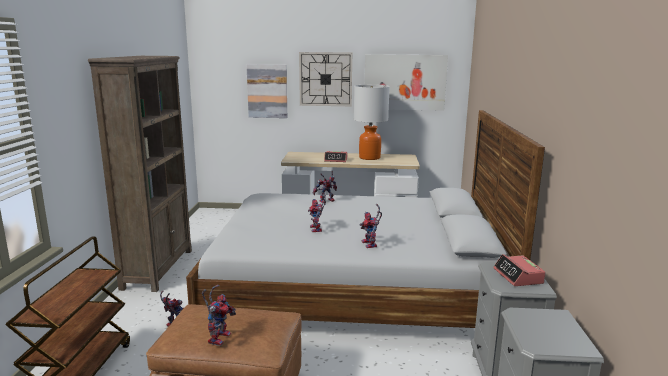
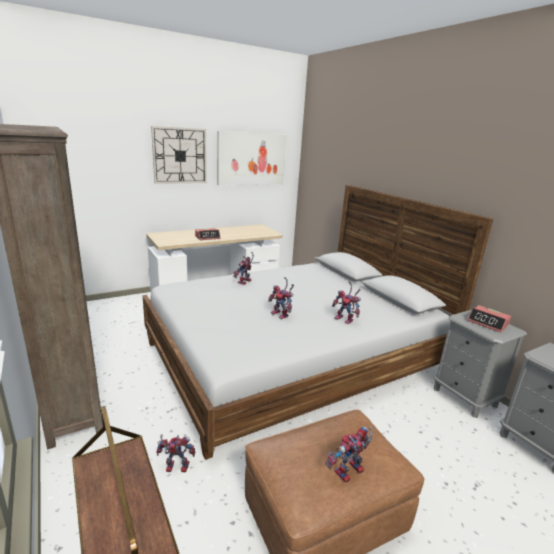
camera: 35 degrees left, 5 degrees up
(219, 337) = (348, 474): toy robot -> toy robot turned 105 degrees counterclockwise
(267, 91) = (116, 169): picture -> none
(369, 158) = (232, 231): table lamp -> none

